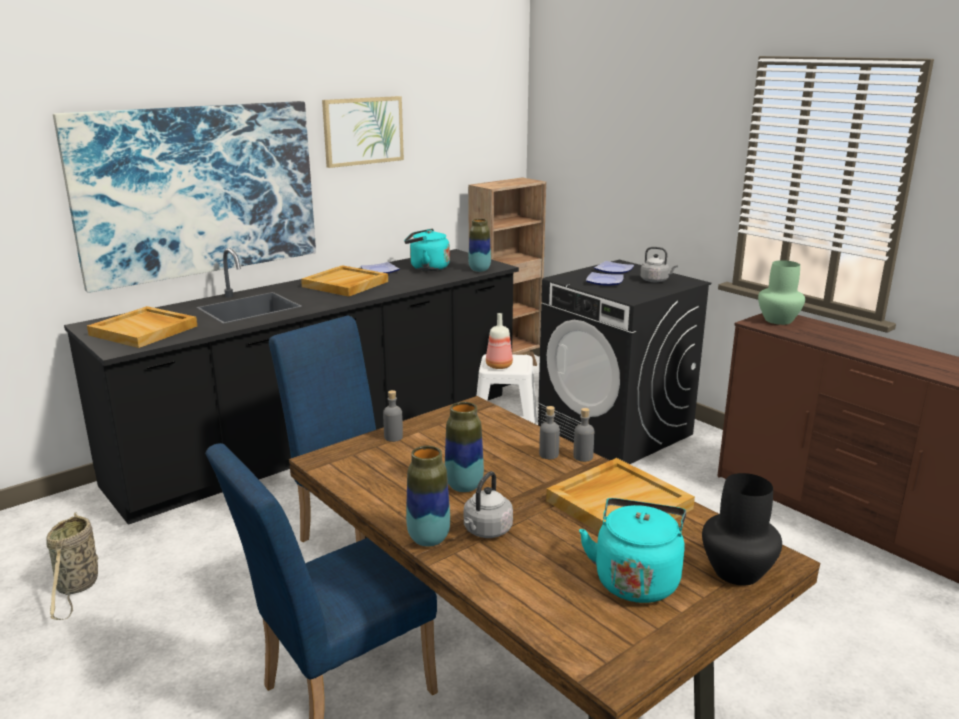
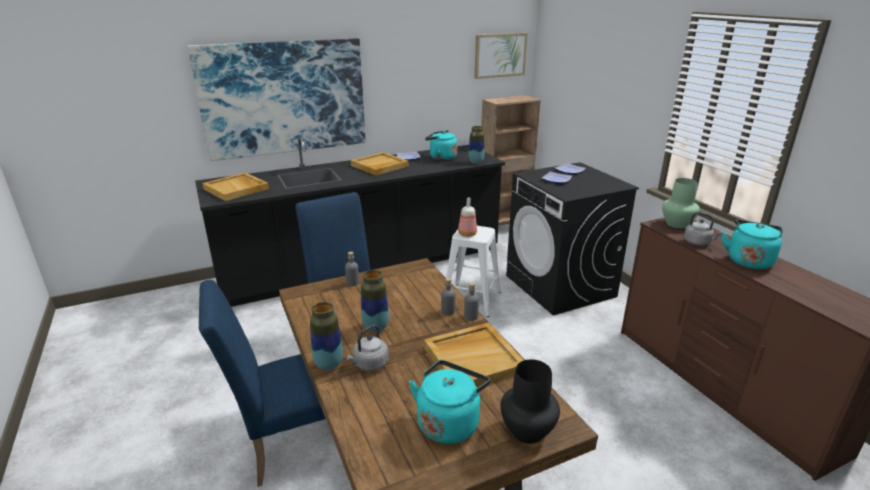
camera: 15 degrees right, 5 degrees up
(77, 587) = (178, 345): basket -> none
(363, 131) = (403, 59): picture -> picture (500, 55)
(656, 280) = (596, 182): grey kettle -> grey kettle (698, 243)
(882, 351) = (748, 260): none -> turquoise kettle

